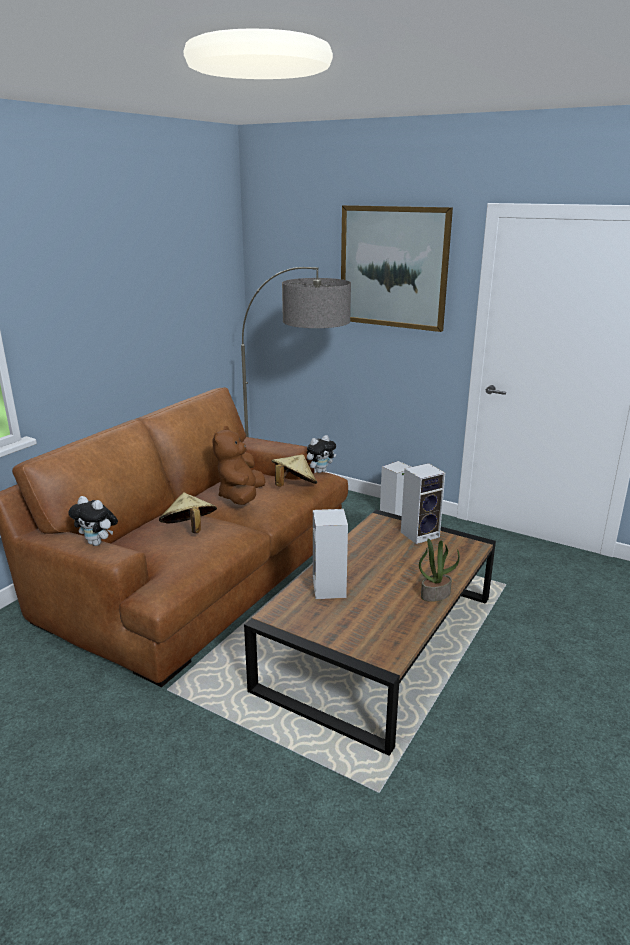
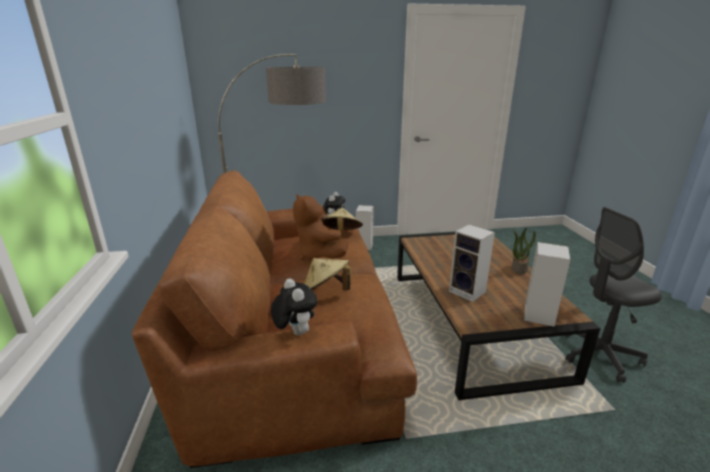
camera: 40 degrees left, 0 degrees up
(98, 543) = (295, 332): plush toy -> plush toy turned 105 degrees counterclockwise
(393, 267) = (338, 56): picture -> none
(420, 534) = (449, 240): speaker -> speaker (538, 314)
(466, 749) = (599, 355): none -> grey office chair

